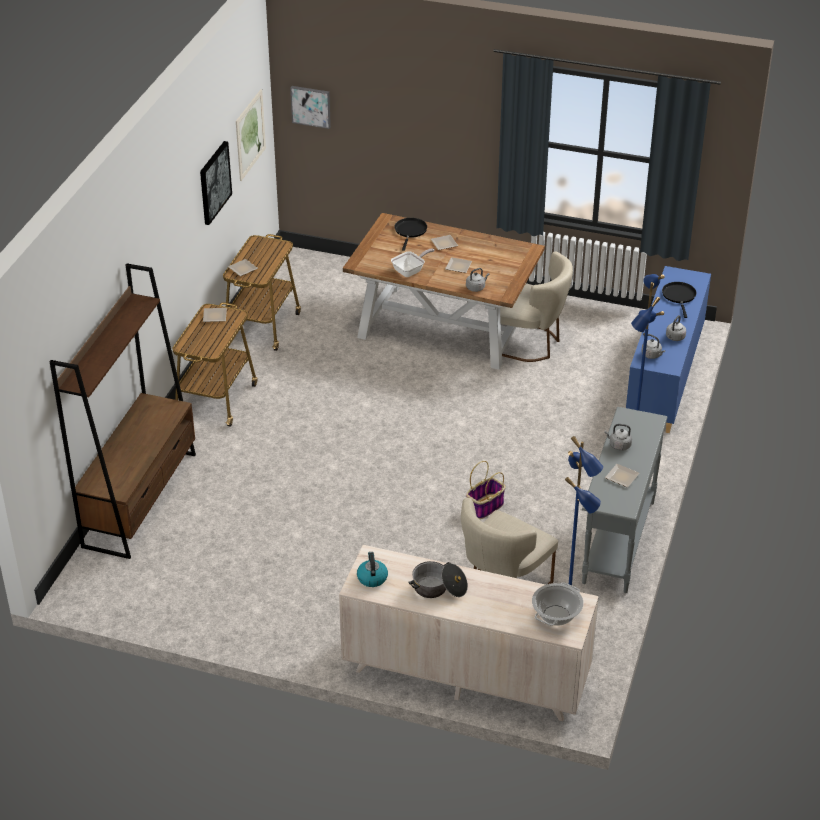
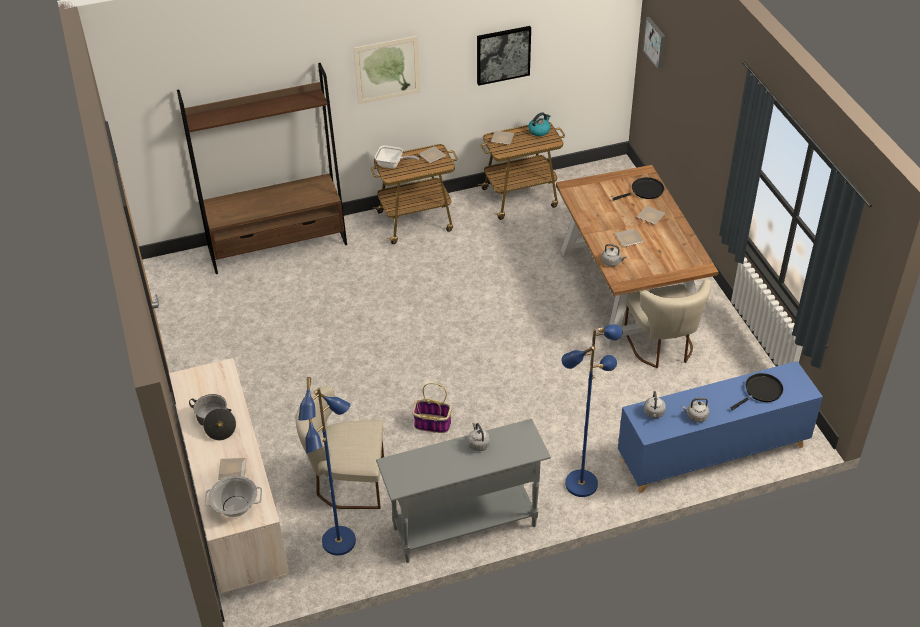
camera: 55 degrees right, 5 degrees up
(250, 134) = (585, 38): picture -> picture (387, 69)
(372, 578) = (199, 381): kettle -> kettle (539, 131)
(410, 271) = (592, 217): frying pan -> frying pan (392, 164)
(623, 477) = (439, 466): plate -> plate (233, 470)

